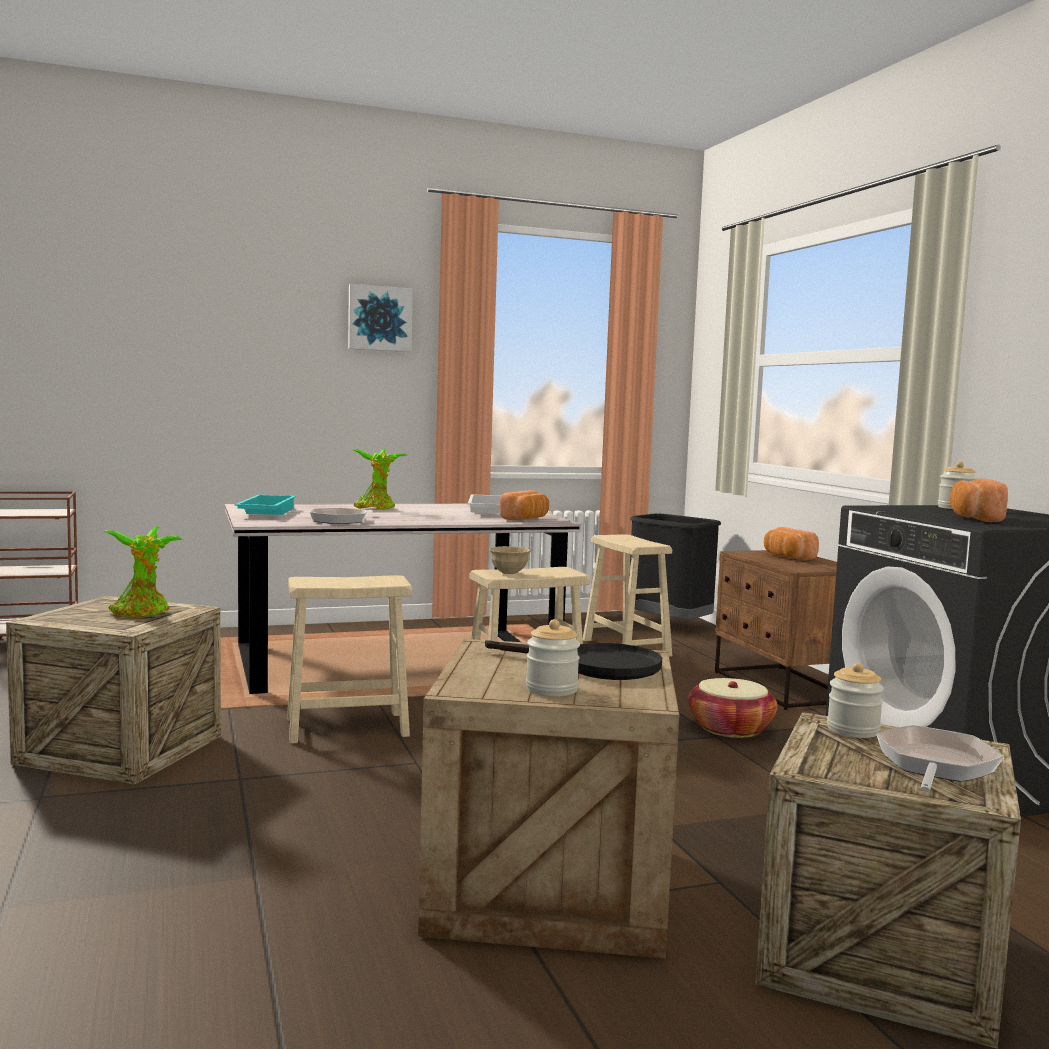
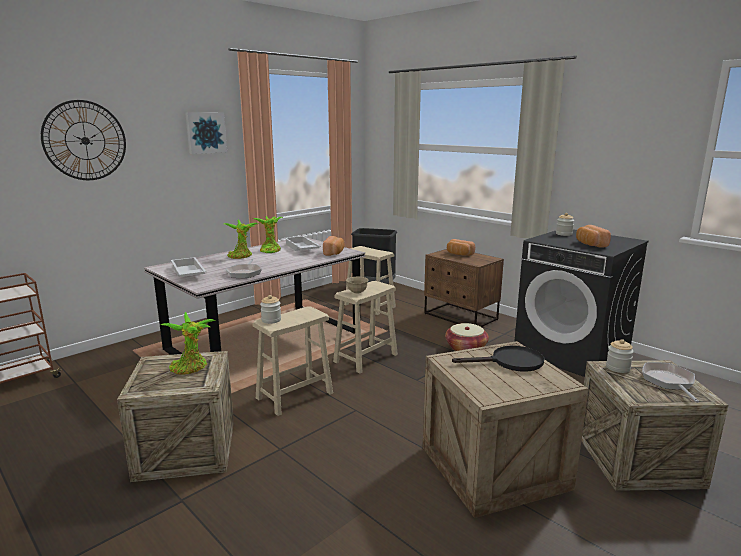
camera: 25 degrees left, 10 degrees up
(189, 314) = (85, 140): none -> wall clock
(265, 512) = (187, 273): turquoise tray -> white tray
(433, 508) = (270, 250): none -> potted plant
(551, 689) = (520, 385): jar -> jar (271, 320)

